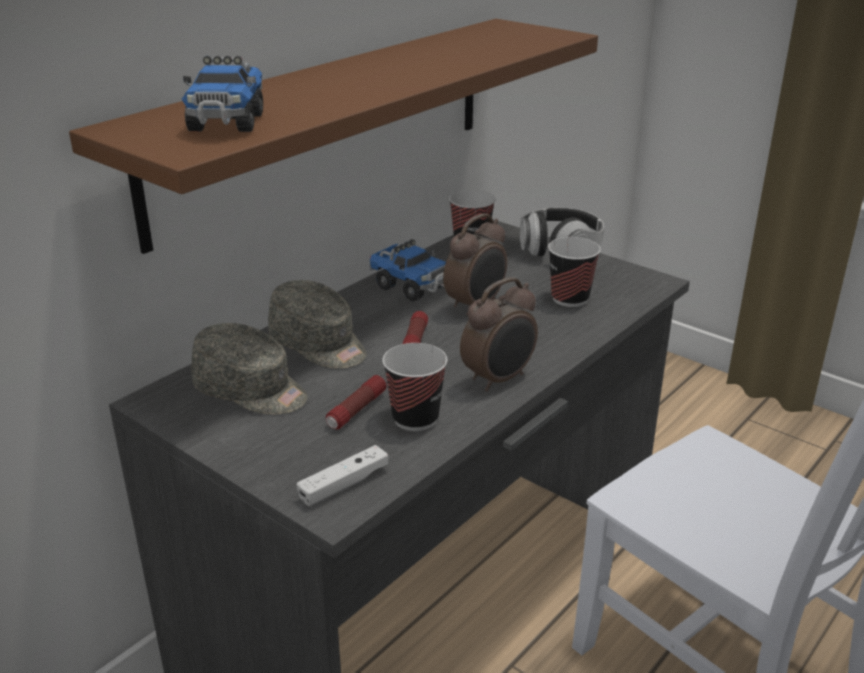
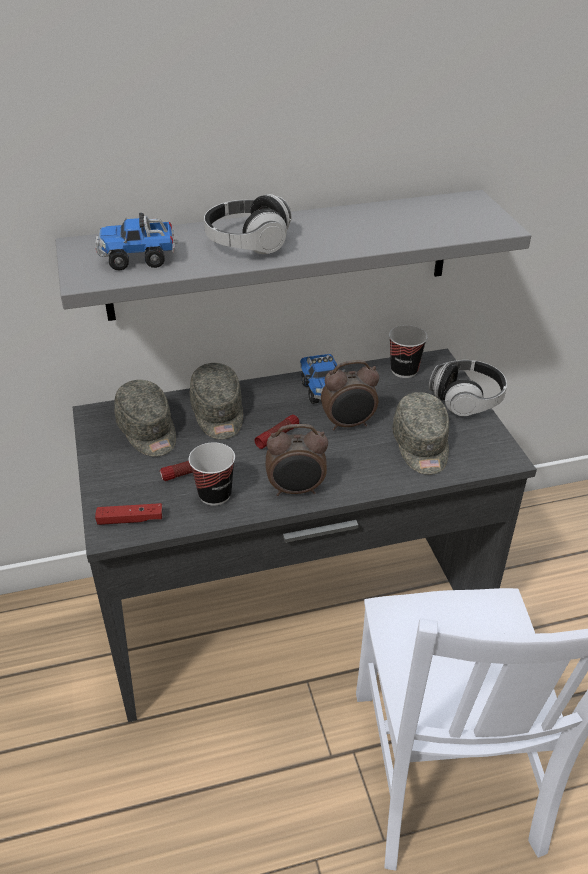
camera: 35 degrees right, 10 degrees up
(227, 122) = (139, 259): toy truck -> toy truck turned 45 degrees clockwise
(328, 123) = (280, 255): brown shelf -> grey shelf
(337, 87) = (248, 243): none -> headphones
(344, 484) = (130, 519): white game controller -> red game controller
(570, 299) = (421, 446): cup -> grey cap

